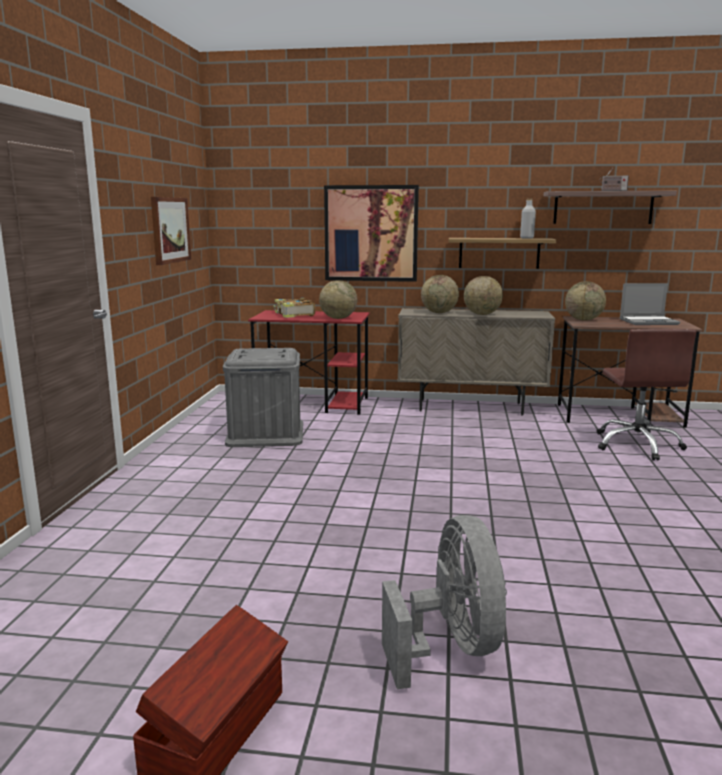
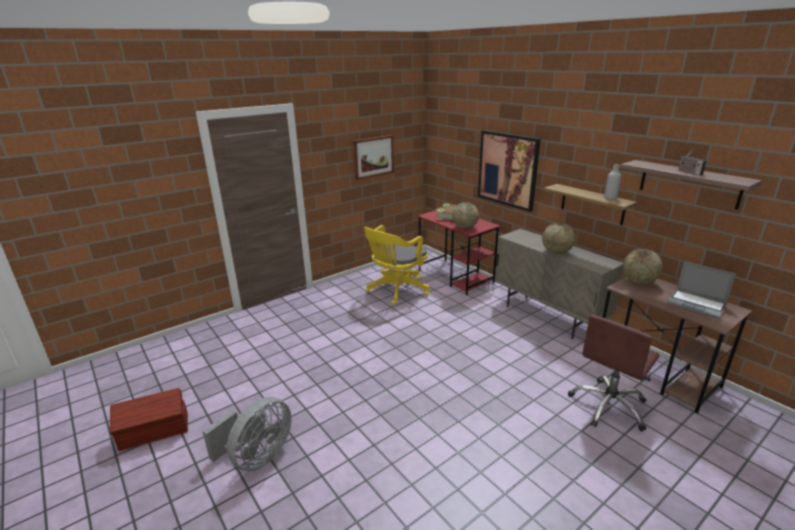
camera: 45 degrees right, 10 degrees up
(265, 433) = (396, 290): grey storage box -> yellow office chair
(439, 312) = (531, 241): globe -> none

